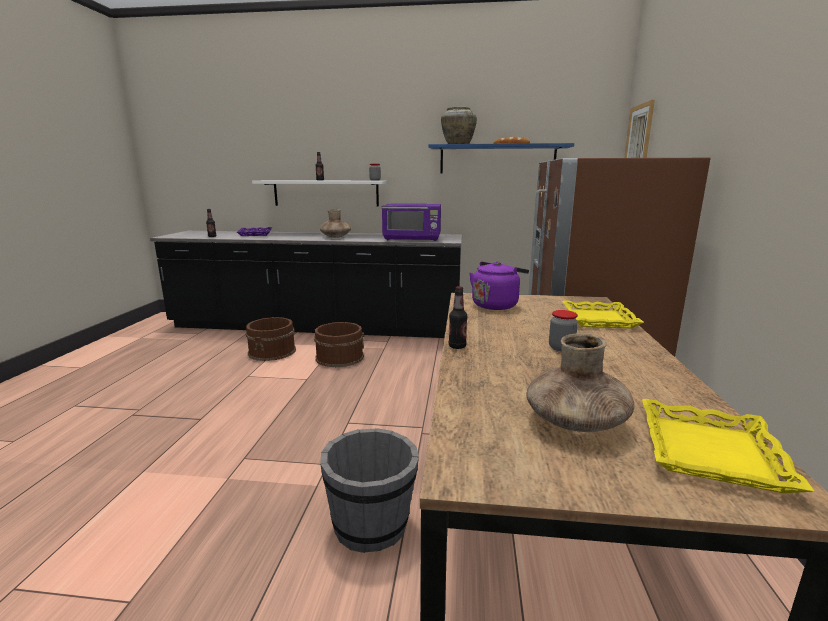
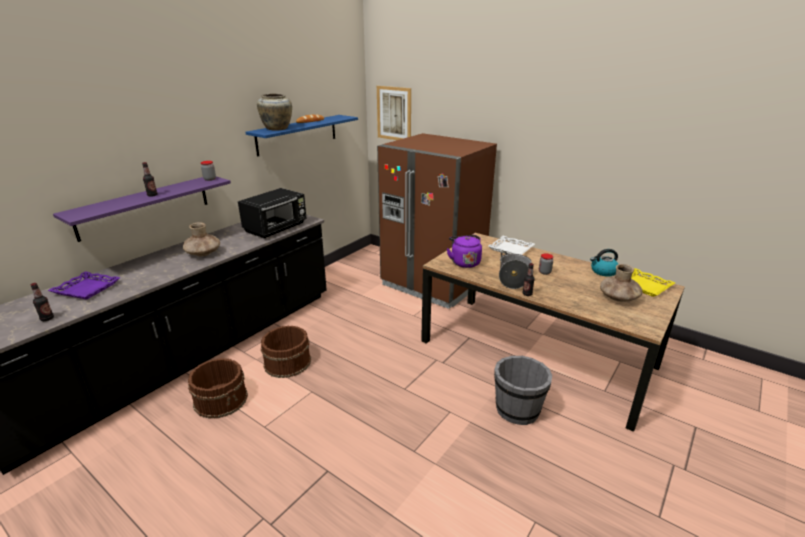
camera: 60 degrees left, 10 degrees up
(326, 193) = (145, 206): white shelf -> purple shelf
(413, 239) = (276, 228): purple microwave -> black microwave
(499, 332) = (513, 278): none -> cooking pot
(599, 319) = (511, 249): yellow tray -> white tray
(679, 395) = (603, 272): none -> kettle

